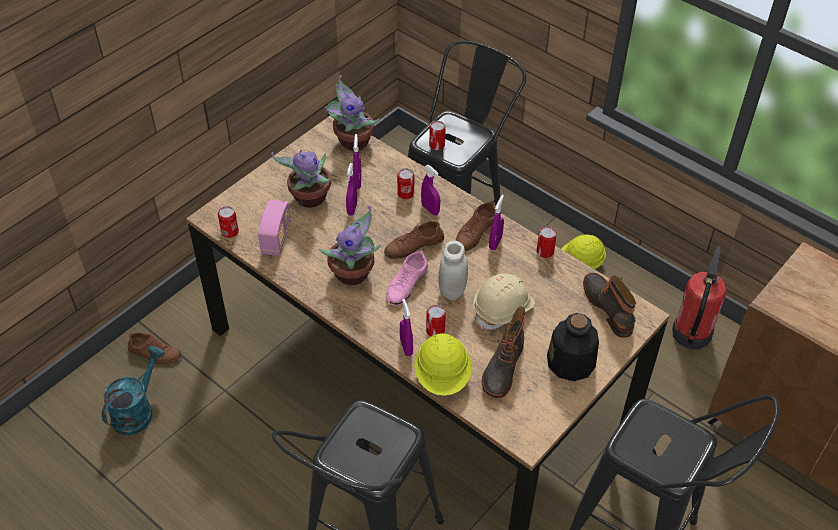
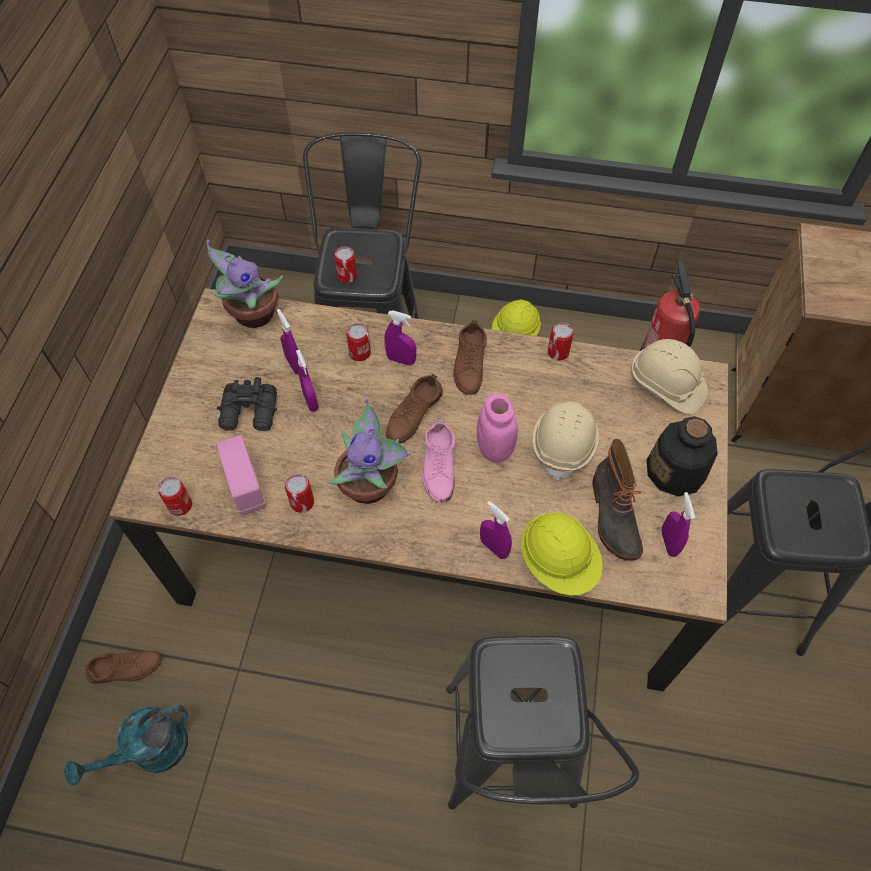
camera: 30 degrees left, 10 degrees up
(137, 410) = (150, 752): turquoise watering can -> turquoise watering can turned 120 degrees counterclockwise
(309, 199) = (250, 413): potted plant -> black binoculars
(435, 330) = (511, 509): can -> can (302, 502)
(452, 290) = (494, 449): white jar -> pink jar
(495, 243) = (499, 367): purple spray bottle -> purple spray bottle (669, 542)
(609, 307) = (666, 385): boot -> beige hard hat

